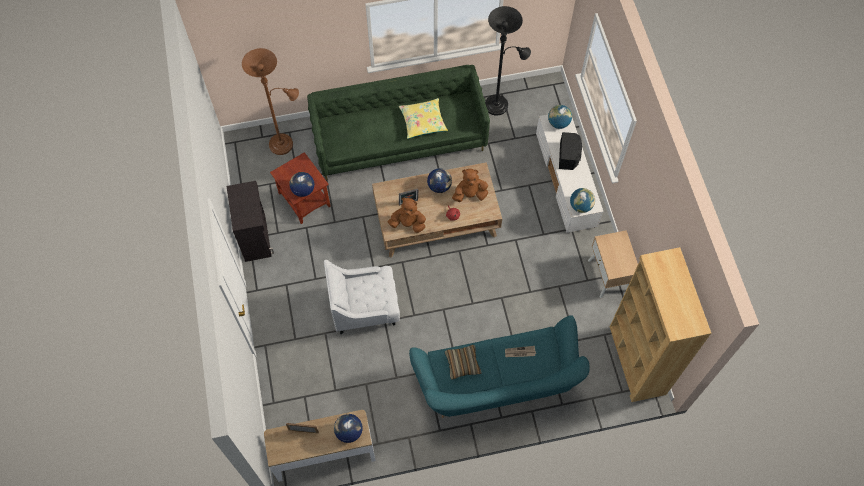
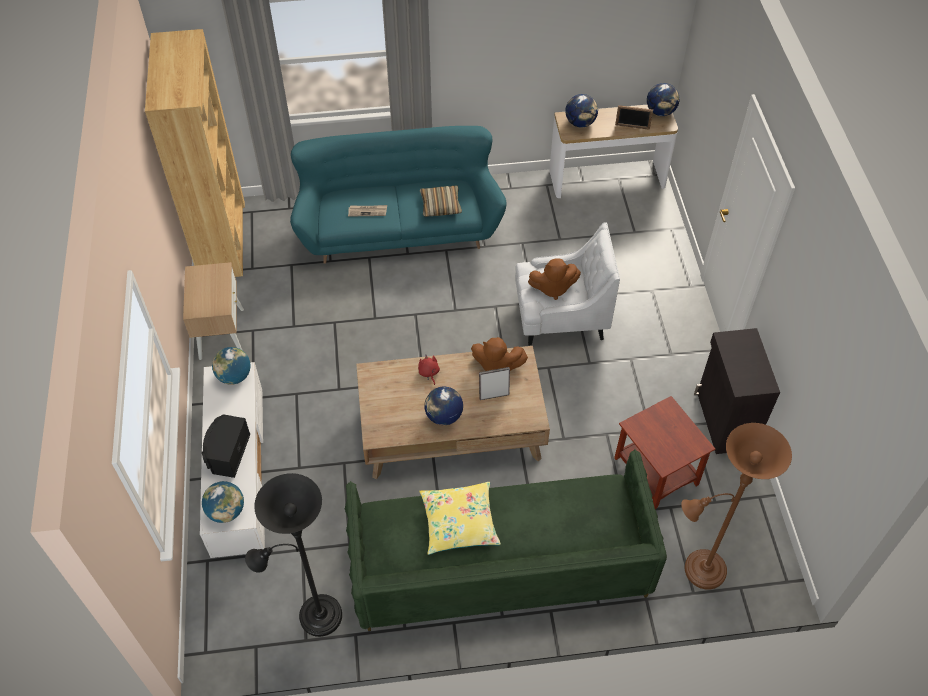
camera: 175 degrees left, 10 degrees down
(303, 190) = (658, 415): globe -> globe (660, 112)
(470, 194) = (398, 400): brown plush toy -> brown plush toy (553, 288)

